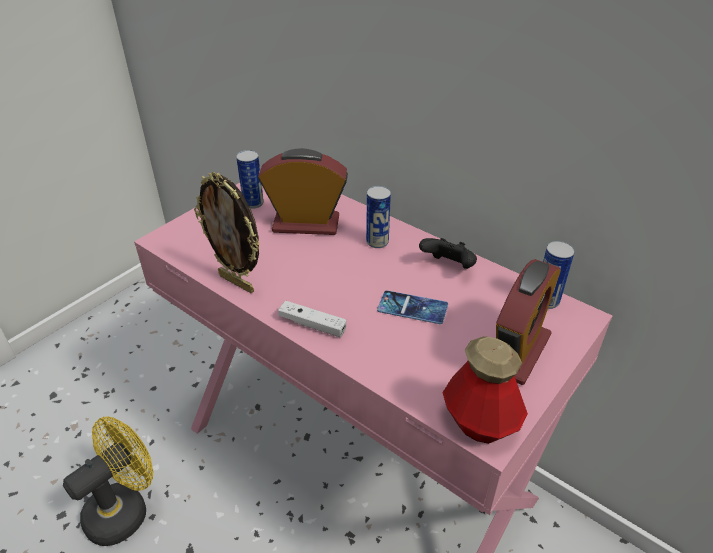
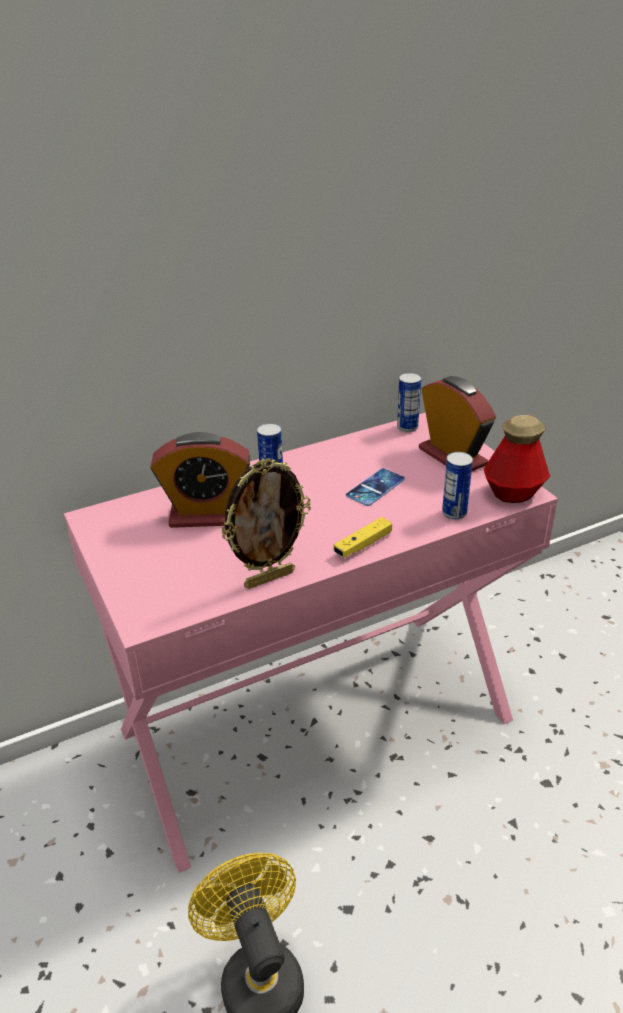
camera: 65 degrees left, 5 degrees down
(253, 203) = (134, 542): can -> can (454, 513)
(306, 224) = (206, 515): alarm clock -> alarm clock turned 120 degrees counterclockwise
(312, 325) = (363, 544): white game controller -> yellow game controller
(448, 267) = (336, 456): black game controller -> none

